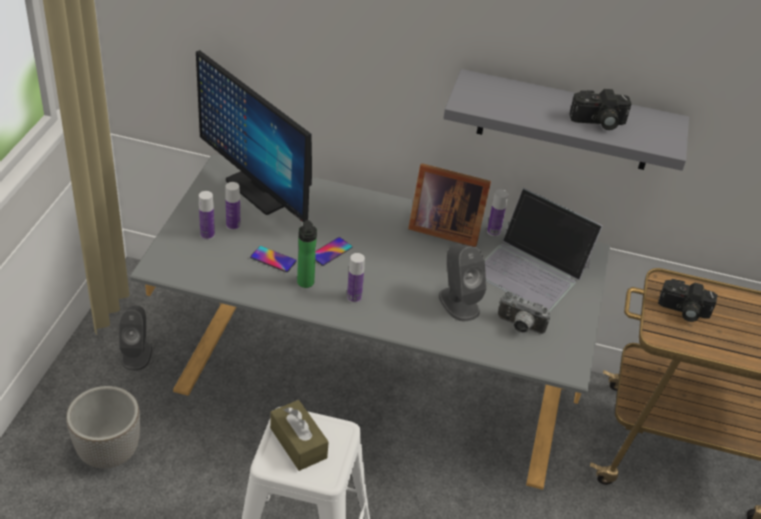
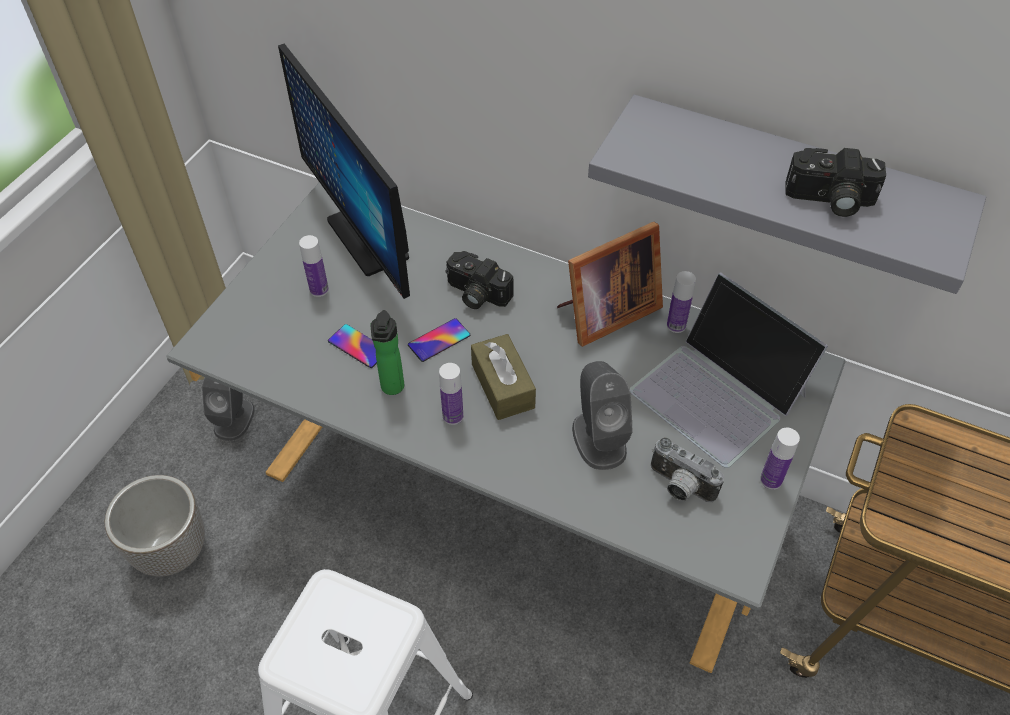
camera: 15 degrees right, 10 degrees up
(207, 235) = (281, 301): bottle -> bottle (771, 480)
(298, 443) = (331, 633): brown tissue box -> brown tissue box (503, 386)
(443, 227) = (604, 313): picture frame -> picture frame turned 60 degrees counterclockwise
(683, 311) = (938, 482): camera -> camera (475, 294)

